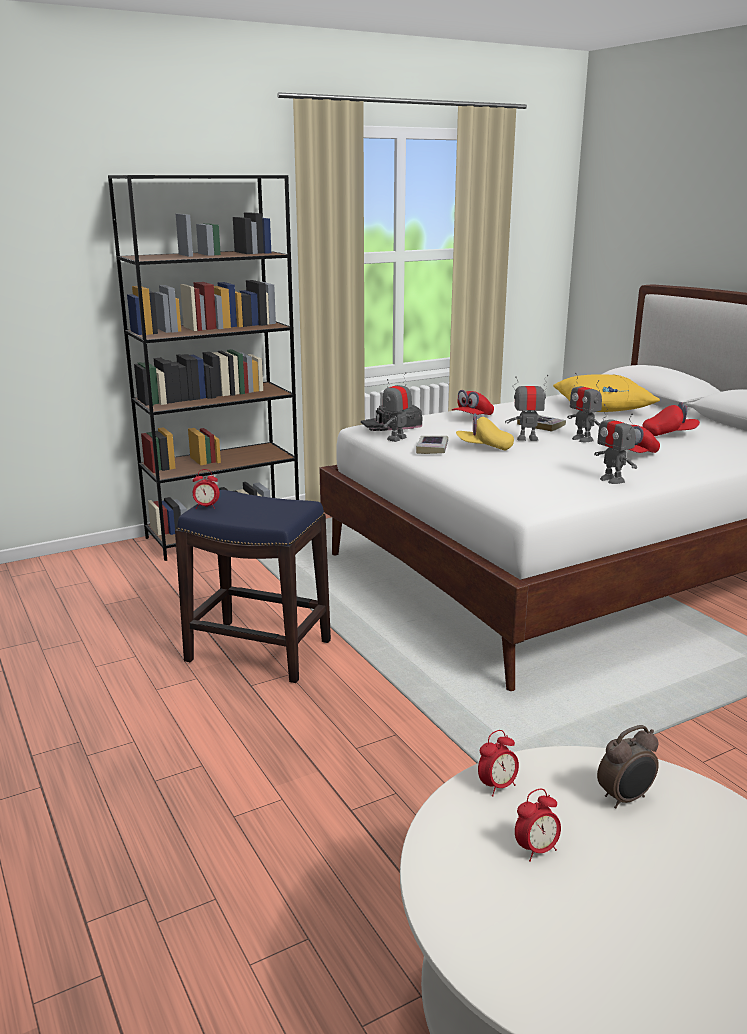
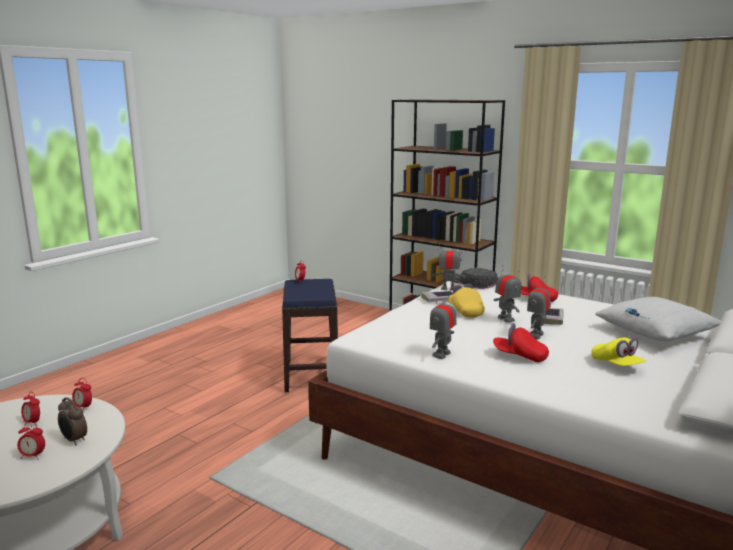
camera: 65 degrees right, 5 degrees down
(602, 409) = (655, 334): yellow pillow -> grey pillow
(669, 434) = (617, 365): red cap -> yellow cap
(672, 846) = (33, 456): none -> alarm clock

